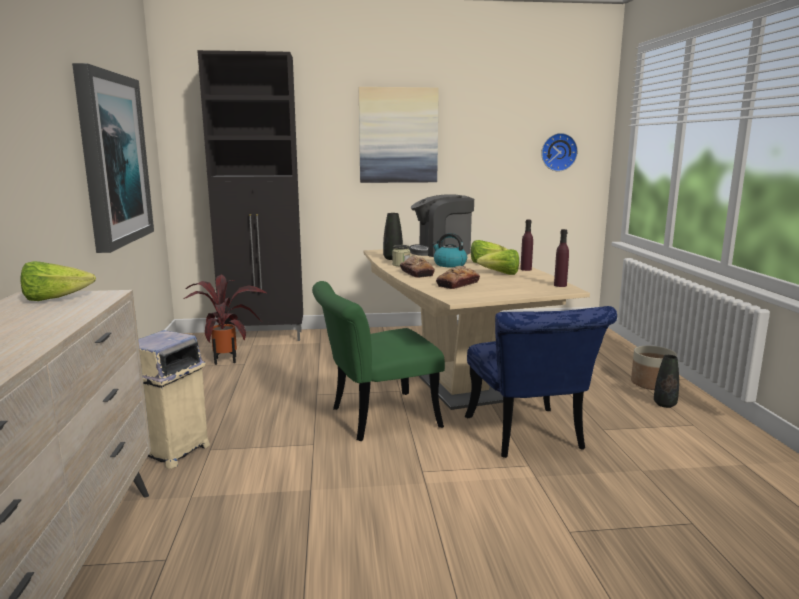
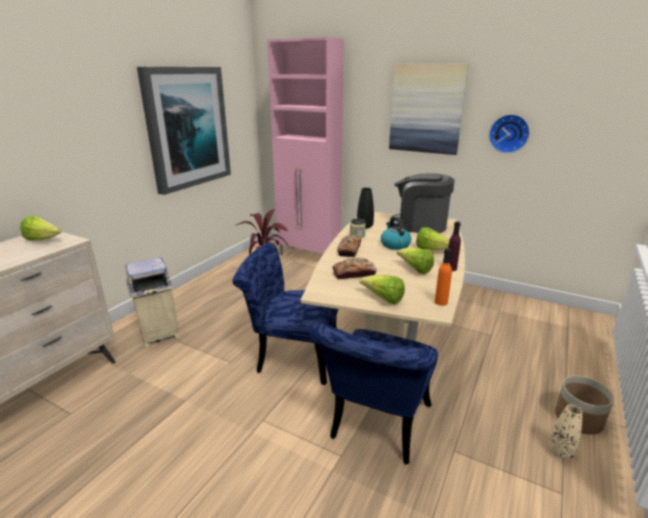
camera: 35 degrees right, 10 degrees up
(264, 337) = (309, 256): black cabinet -> pink cabinet
(375, 418) = (291, 356): green chair -> blue chair
(517, 292) = (383, 299): none -> lettuce
(558, 152) = (598, 134): wall clock -> wall clock (509, 133)
(560, 285) = (441, 302): purple bottle -> orange bottle
(664, 404) = (560, 452): black vase -> beige vase

